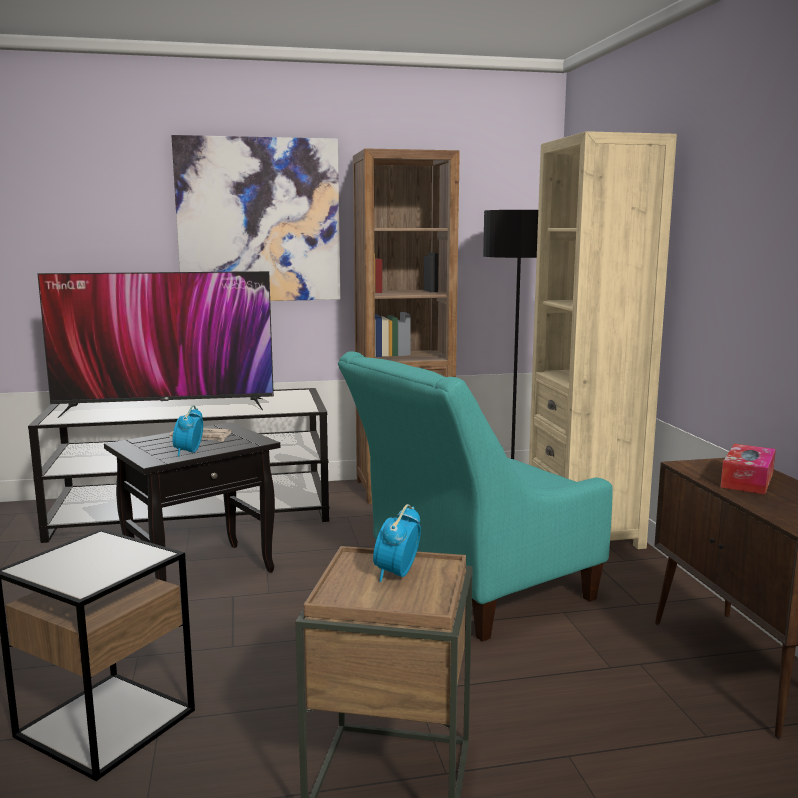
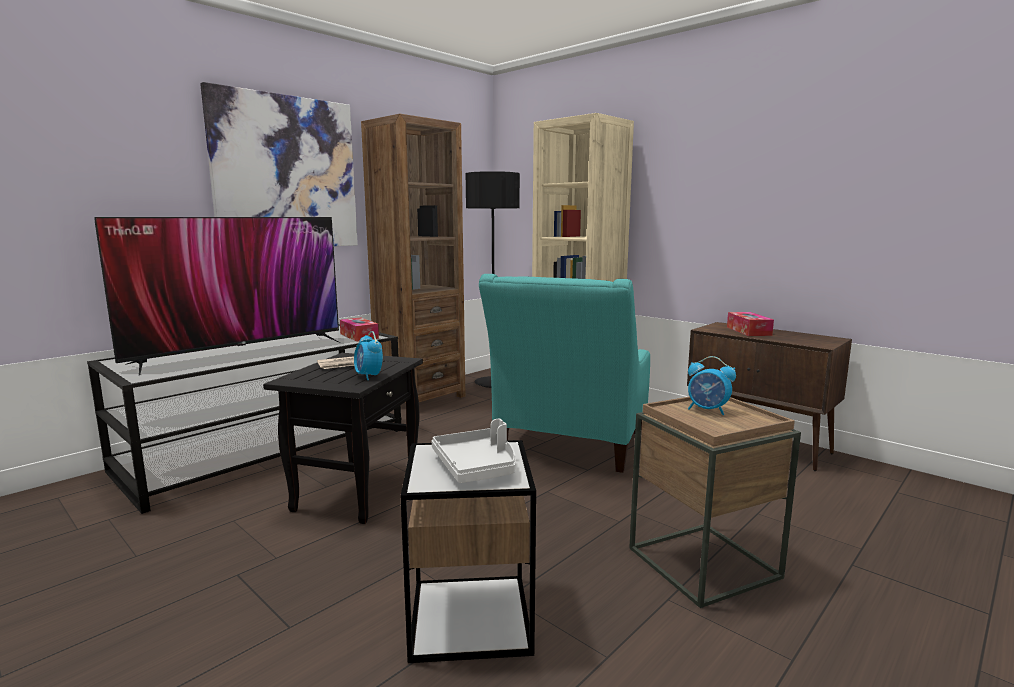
camera: 35 degrees left, 0 degrees up
(90, 566) = (477, 467): none -> grey tray
(293, 405) = (359, 336): none -> tissue box
(396, 574) = (708, 410): alarm clock -> alarm clock turned 45 degrees counterclockwise

